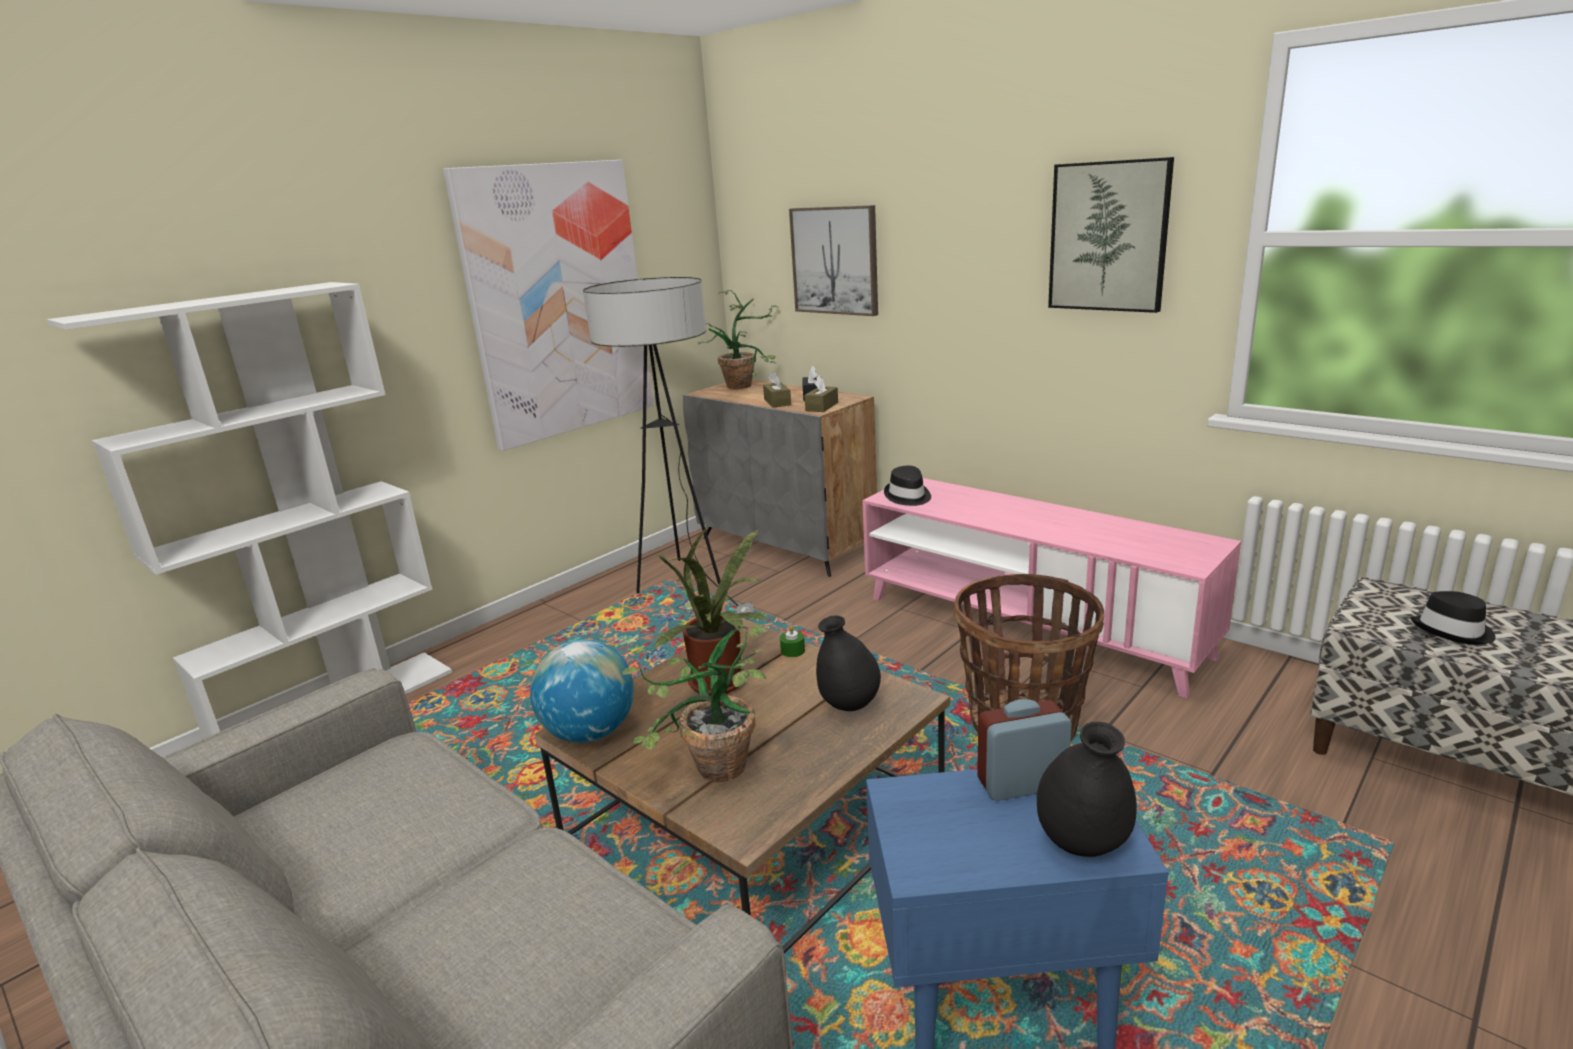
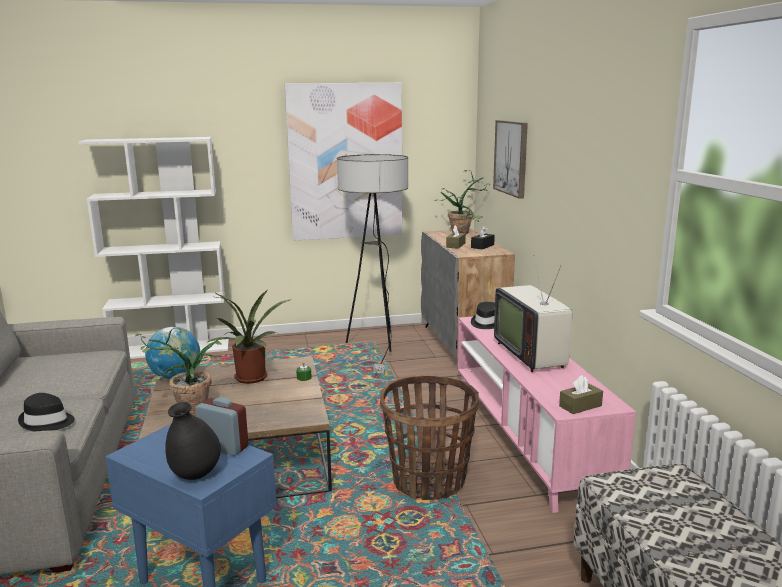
camera: 35 degrees right, 5 degrees down
(822, 407) = (471, 253): brown tissue box -> brown tissue box (580, 406)
(849, 705) = (281, 408): black vase -> none
(1031, 515) = (532, 354): none -> television
(1109, 236) = (613, 161): picture -> none
(1453, 631) = (667, 514): black hat -> black hat (47, 422)

